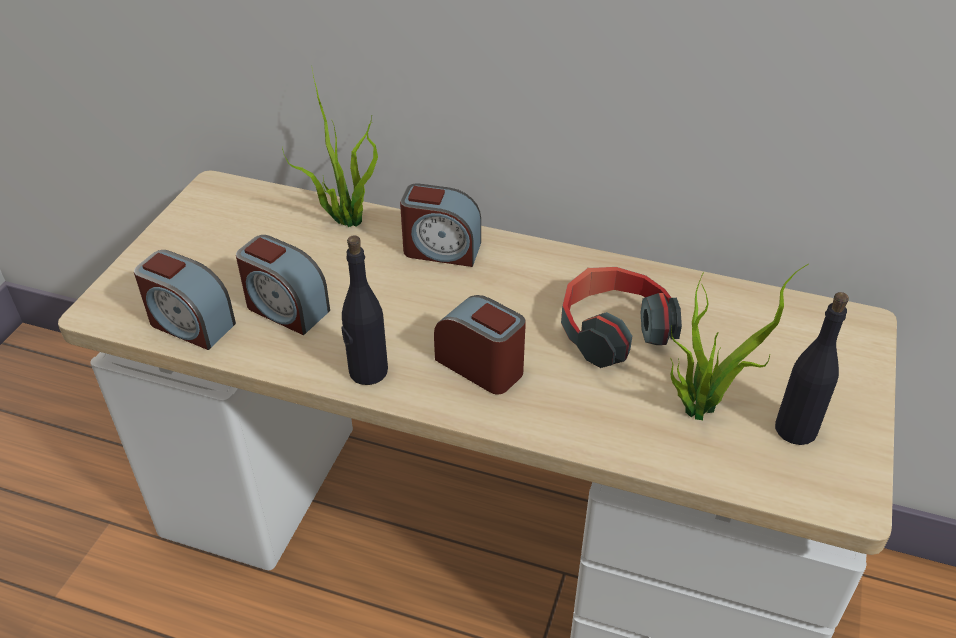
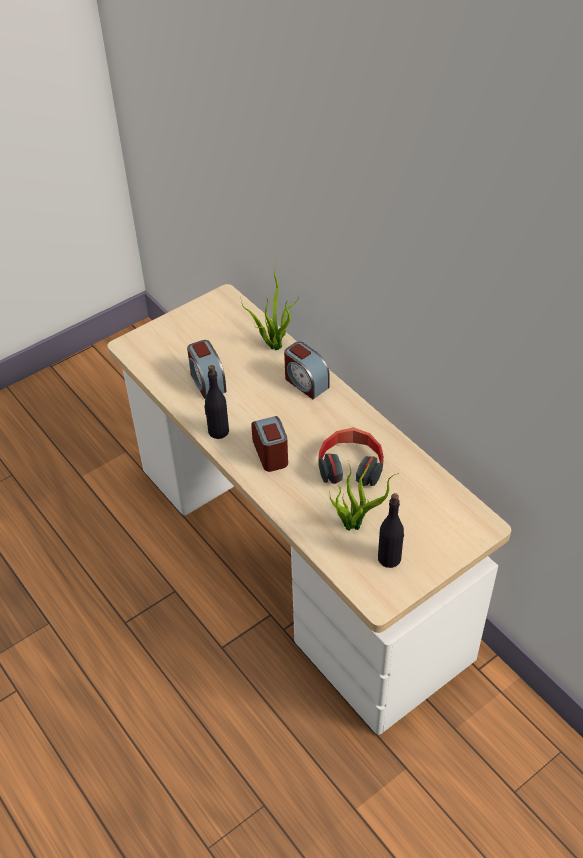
camera: 35 degrees right, 5 degrees up
(190, 324) = (160, 370): alarm clock -> none

